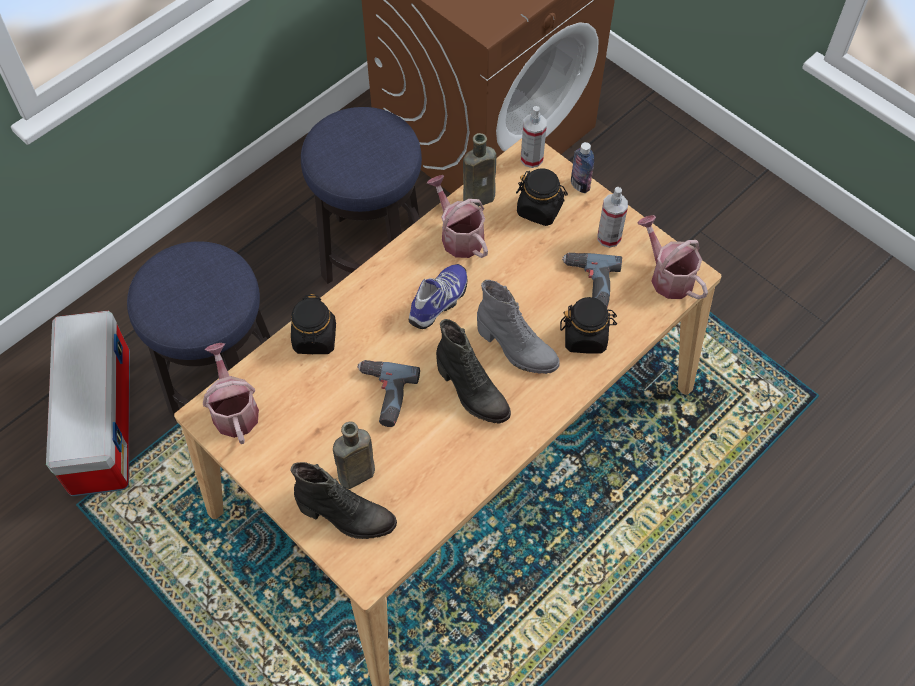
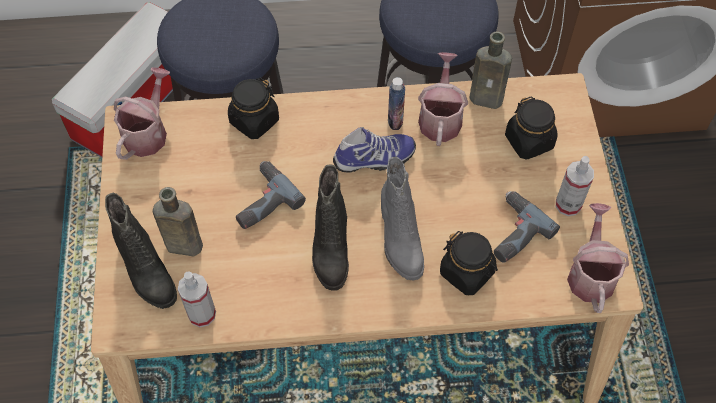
camera: 40 degrees right, 0 degrees up
(531, 158) = (562, 96): spray bottle -> spray bottle (202, 314)
(580, 185) = (584, 144): bottle -> bottle (395, 120)

